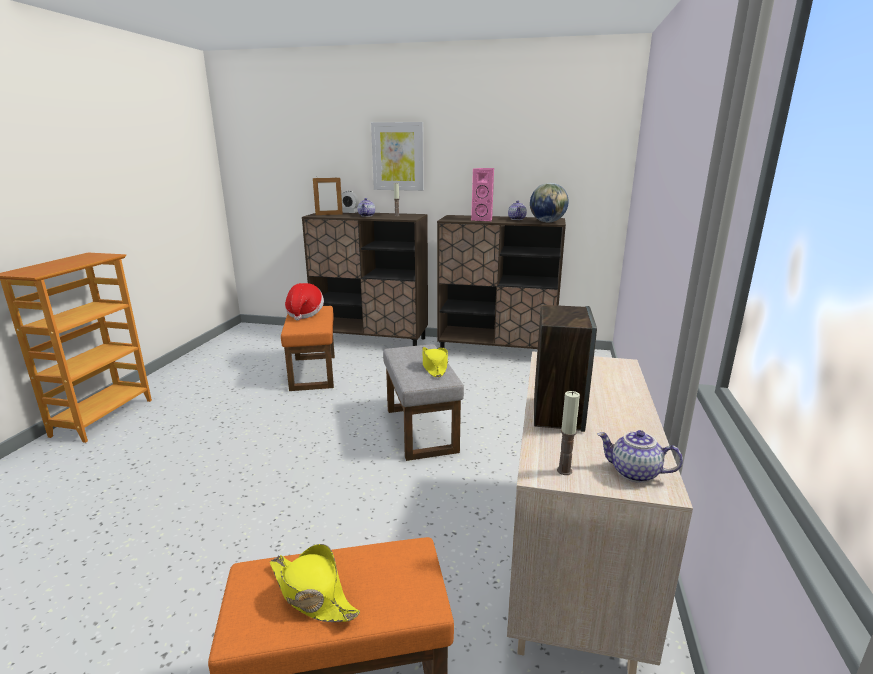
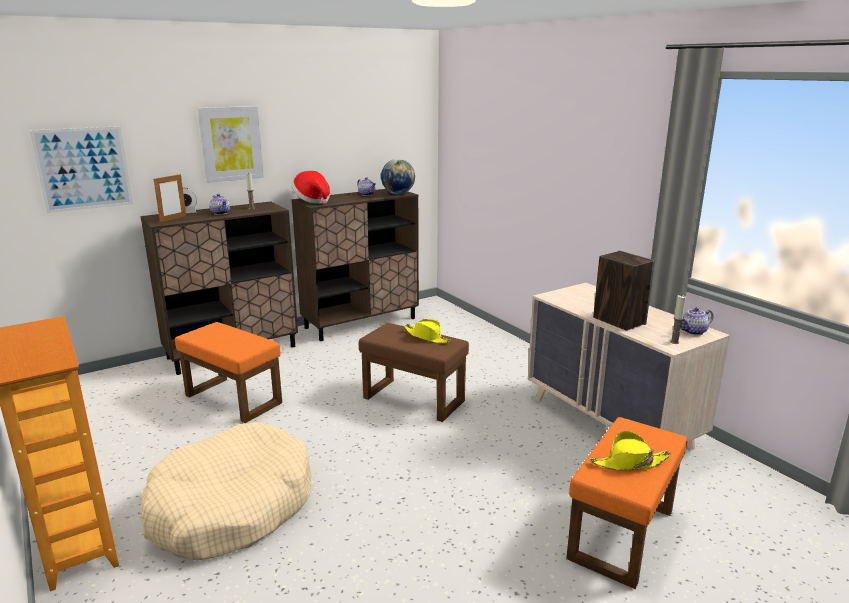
camera: 45 degrees left, 0 degrees up
(180, 442) = (231, 507): none -> beige dog bed
(287, 168) = (83, 169): none -> picture
(304, 314) = (211, 337): hat -> hat (312, 201)
(419, 429) = (412, 399): grey ottoman -> brown ottoman
(483, 219) = (343, 199): pink speaker -> none

